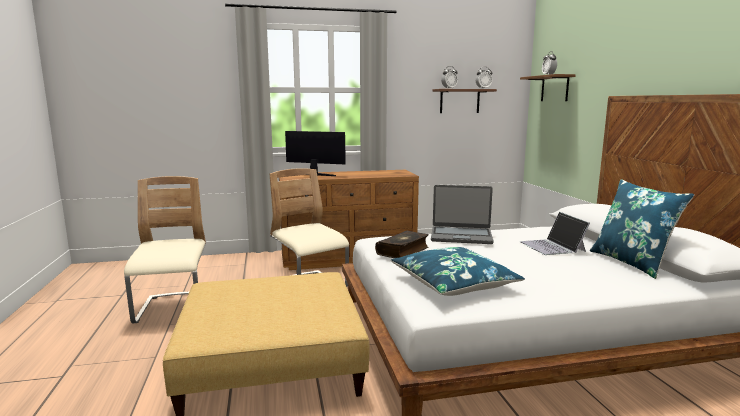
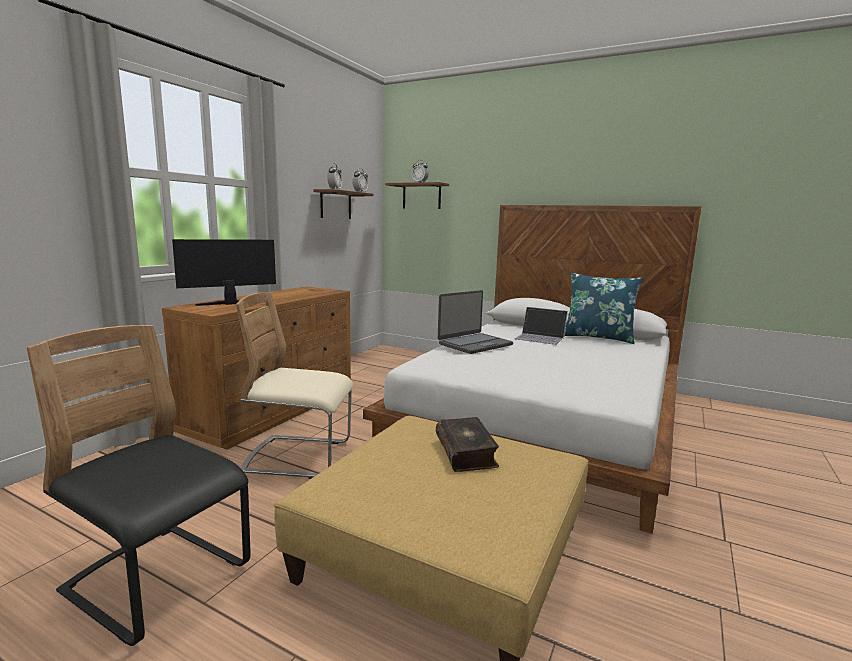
camera: 50 degrees left, 0 degrees up
(174, 309) = (158, 580): beige chair -> black chair
(403, 251) = (479, 368): book -> book (466, 452)
(453, 283) = (580, 382): blue pillow -> none

